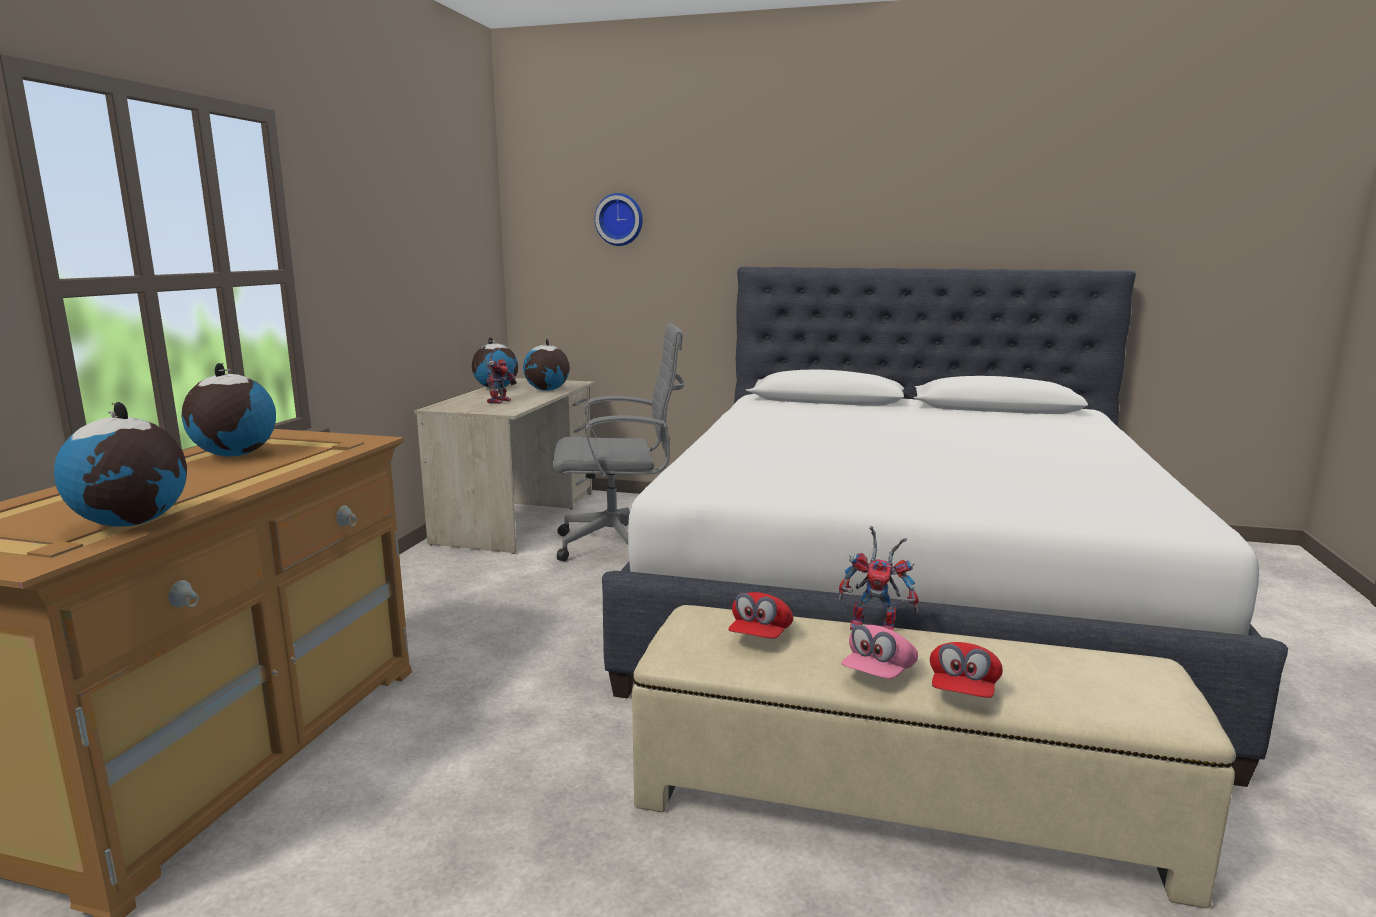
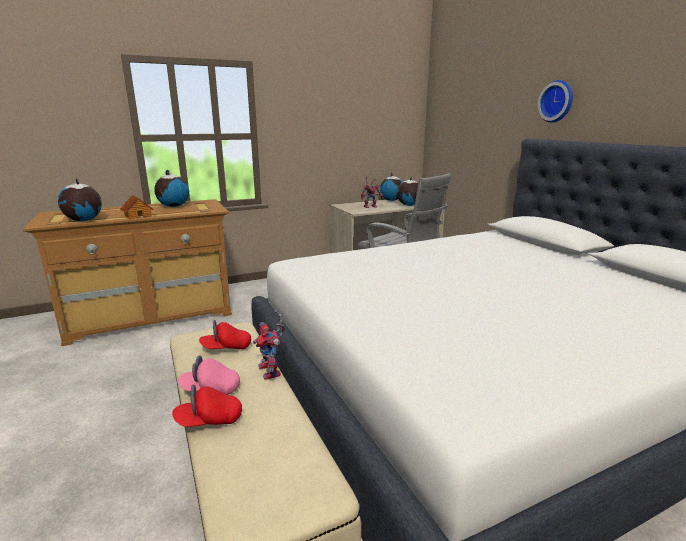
camera: 50 degrees right, 5 degrees up
(239, 484) = (138, 216): none -> toy house
(620, 219) = (473, 106): wall clock -> wall clock (557, 101)

